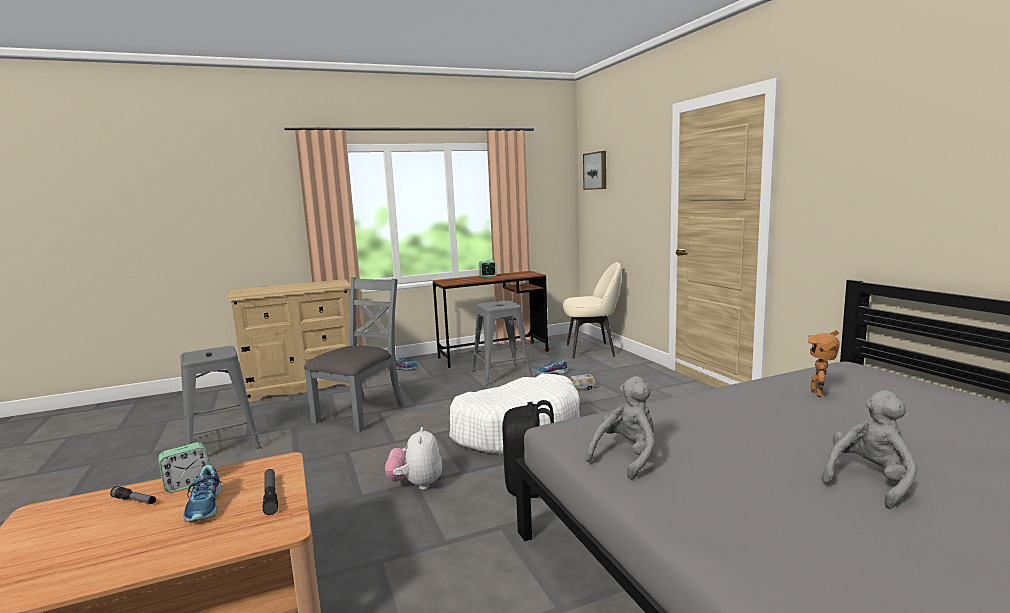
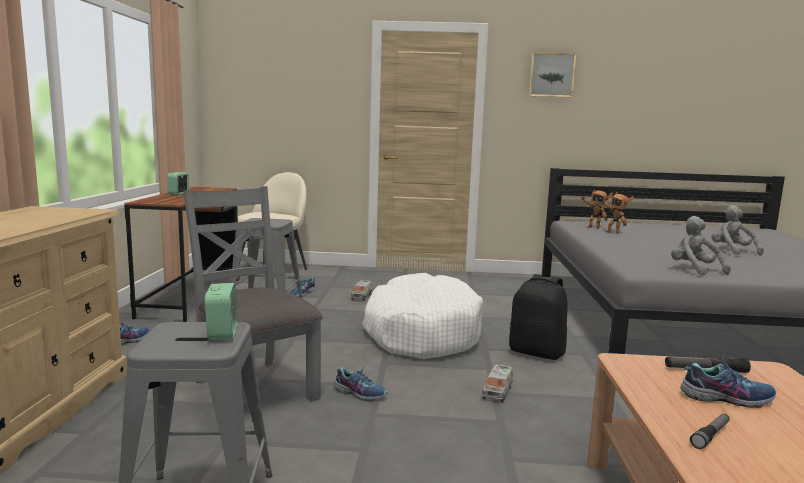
camera: 65 degrees left, 0 degrees up
(187, 484) = (669, 406): alarm clock -> alarm clock (222, 333)
(376, 440) = (360, 393): none -> shoe
(416, 484) = (497, 391): plush toy -> toy truck
(596, 171) = (241, 71): picture -> picture (551, 75)
(833, 381) = (593, 227): none -> toy robot

